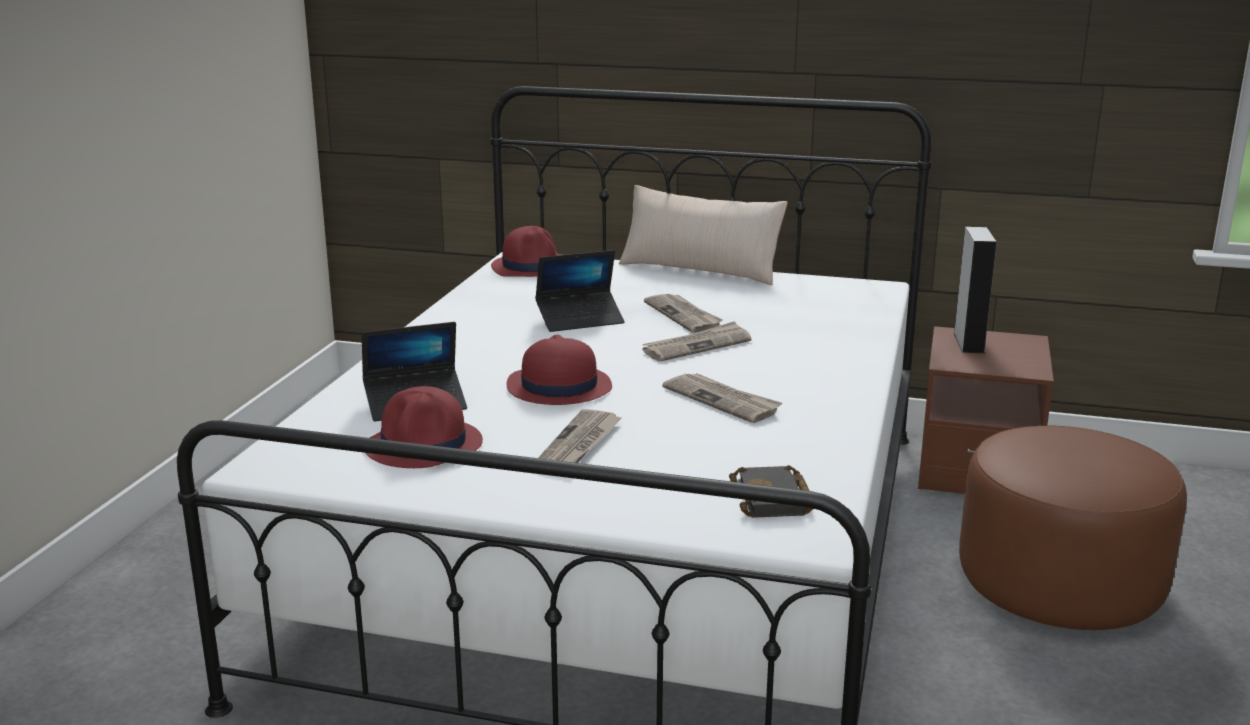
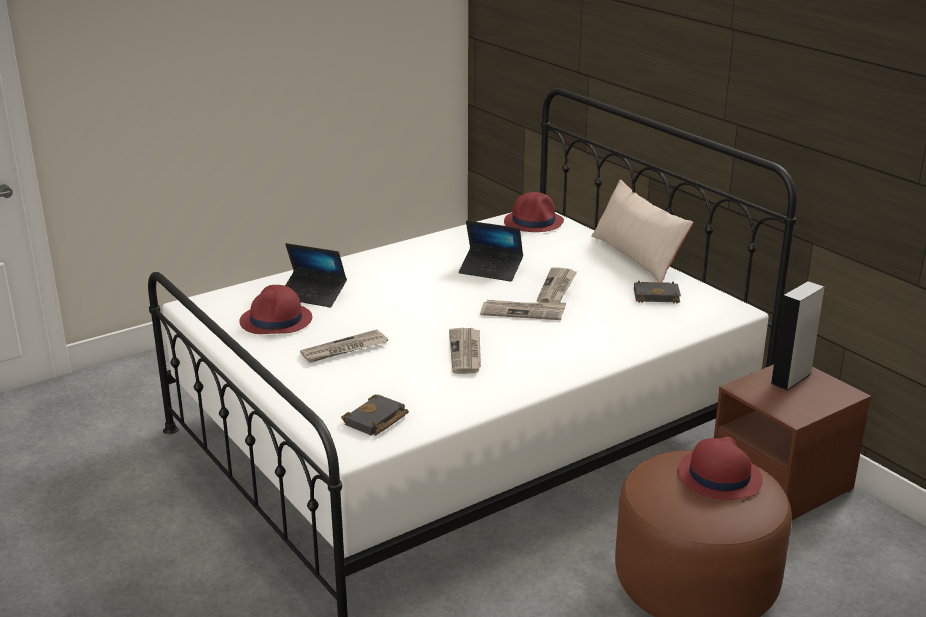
camera: 40 degrees right, 5 degrees up
(558, 387) = (397, 311): red hat -> red hat (718, 476)
(790, 295) = (657, 295): none -> black book

